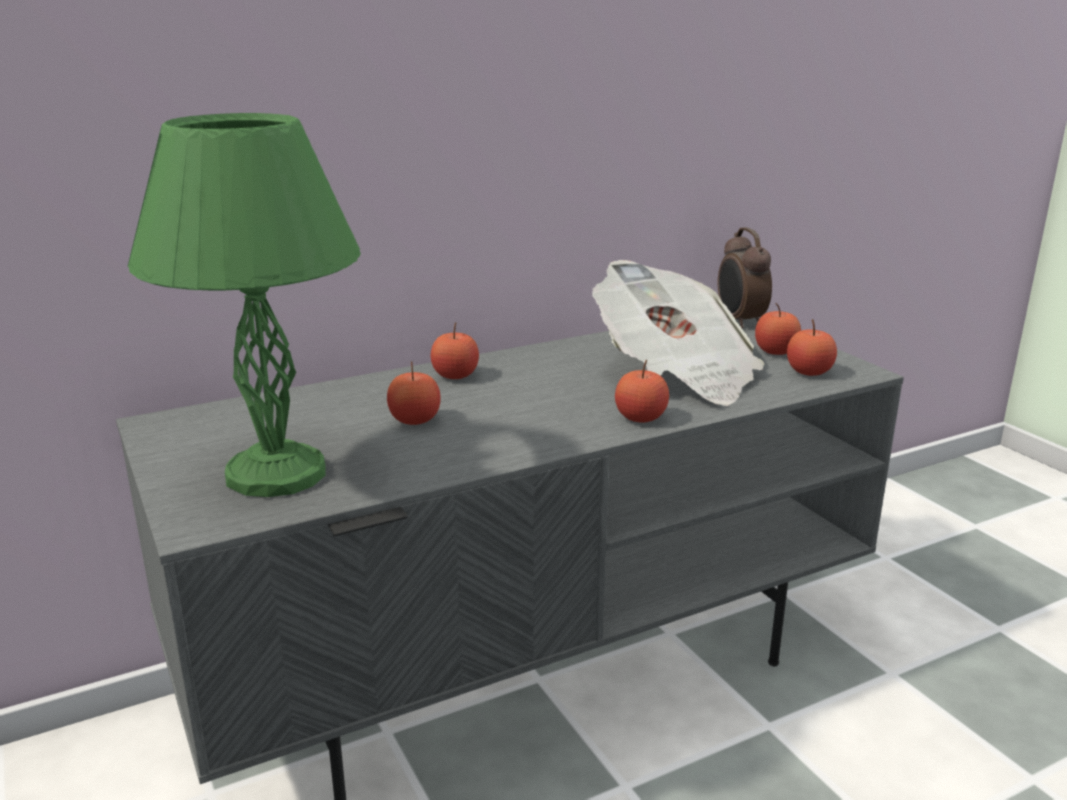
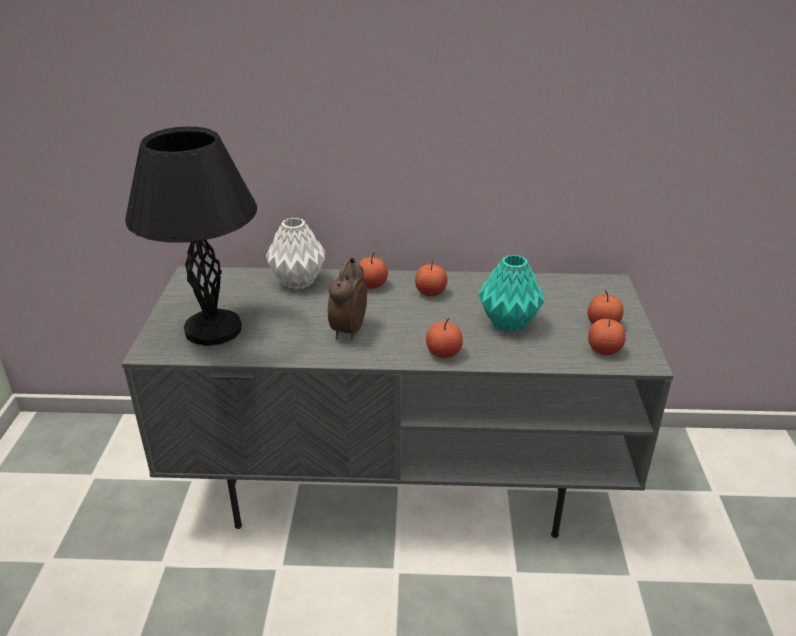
camera: 30 degrees right, 10 degrees up
(272, 475) = (210, 330): green table lamp -> black table lamp
(345, 394) = (299, 281): none -> white vase
(415, 420) = (315, 313): apple -> apple (430, 292)
(677, 374) = (508, 324): newspaper -> turquoise vase
(739, 321) = (611, 289): alarm clock -> alarm clock (347, 331)

